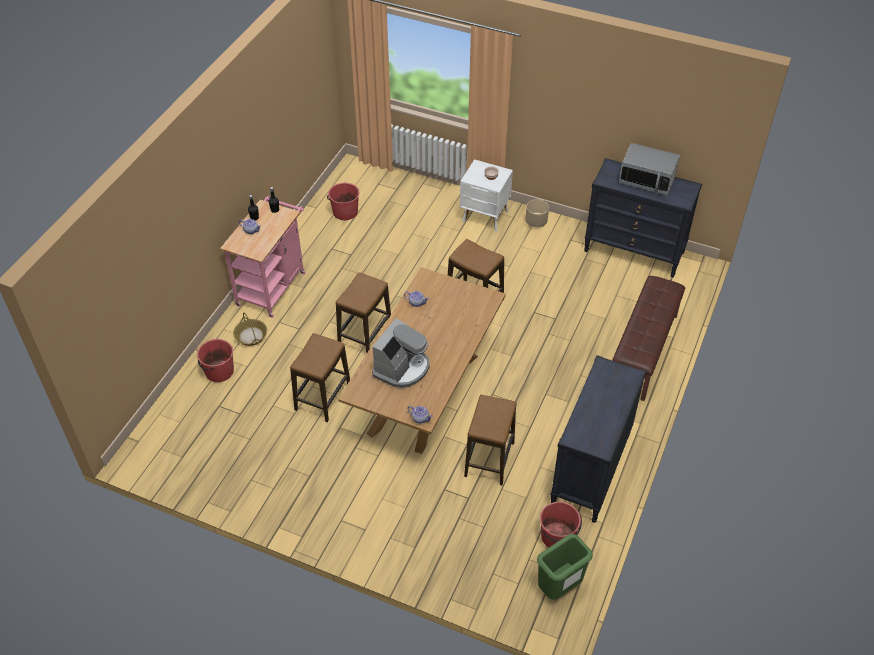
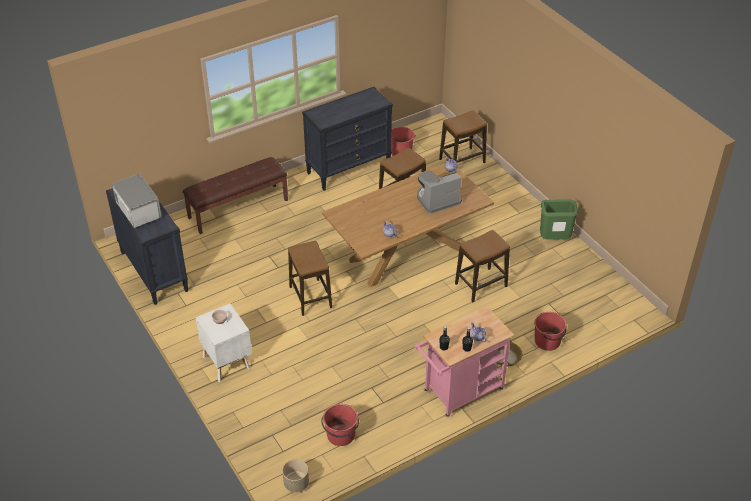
camera: 145 degrees left, 5 degrees down
(365, 335) = (416, 313): stool -> stool (462, 161)
(536, 222) = (193, 334): beige planter -> beige planter (296, 483)
(559, 588) = (422, 134): green trash can -> green trash can (554, 240)

